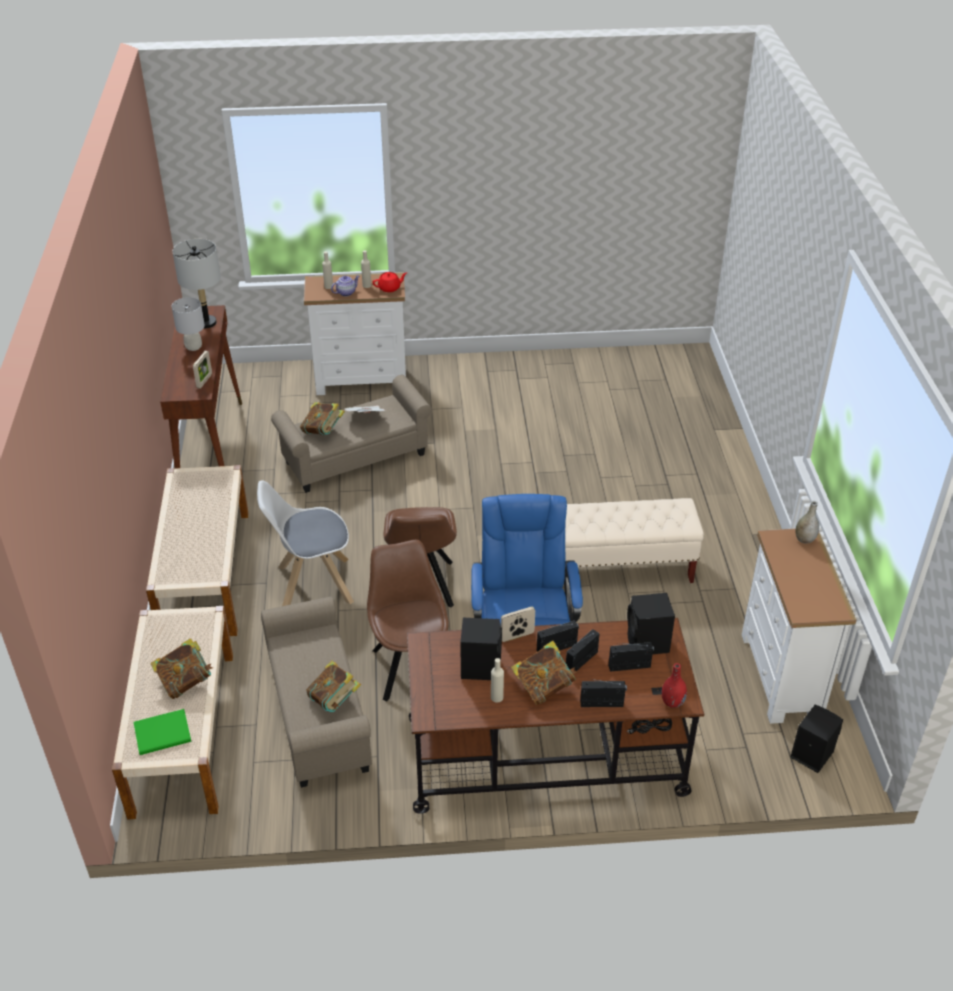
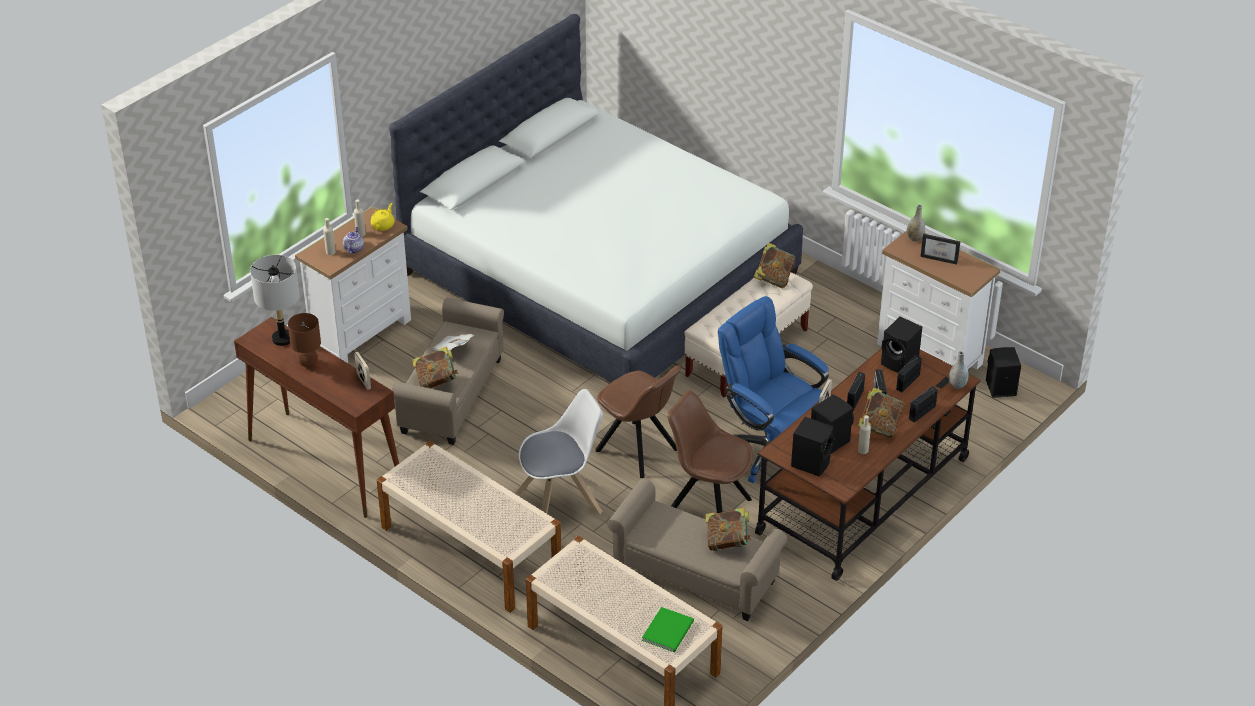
camera: 45 degrees left, 0 degrees up
(185, 682) = (632, 594): book -> book (774, 278)
(194, 348) = (309, 363): grey table lamp -> brown table lamp
(312, 584) = (561, 502): chair -> chair turned 150 degrees counterclockwise
(390, 288) = (383, 225): red teapot -> yellow teapot
(437, 674) = (811, 462): none -> black speaker
(585, 437) = (599, 273): none -> white bed
(672, 702) = (957, 385): red vase -> grey vase
(806, 572) = (940, 258): none -> picture frame

